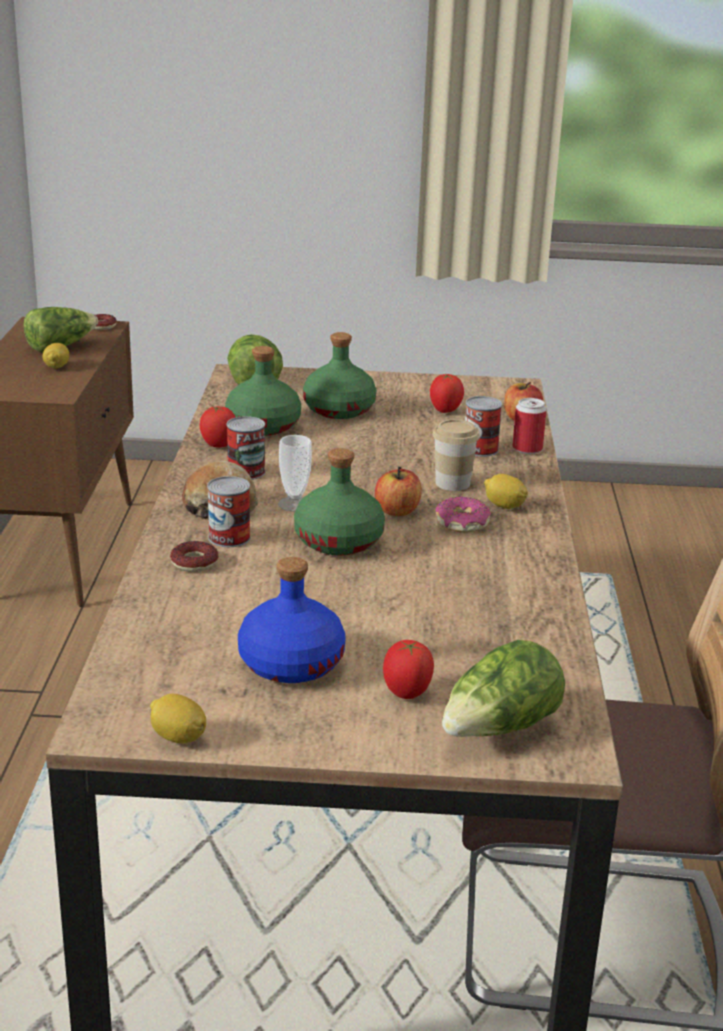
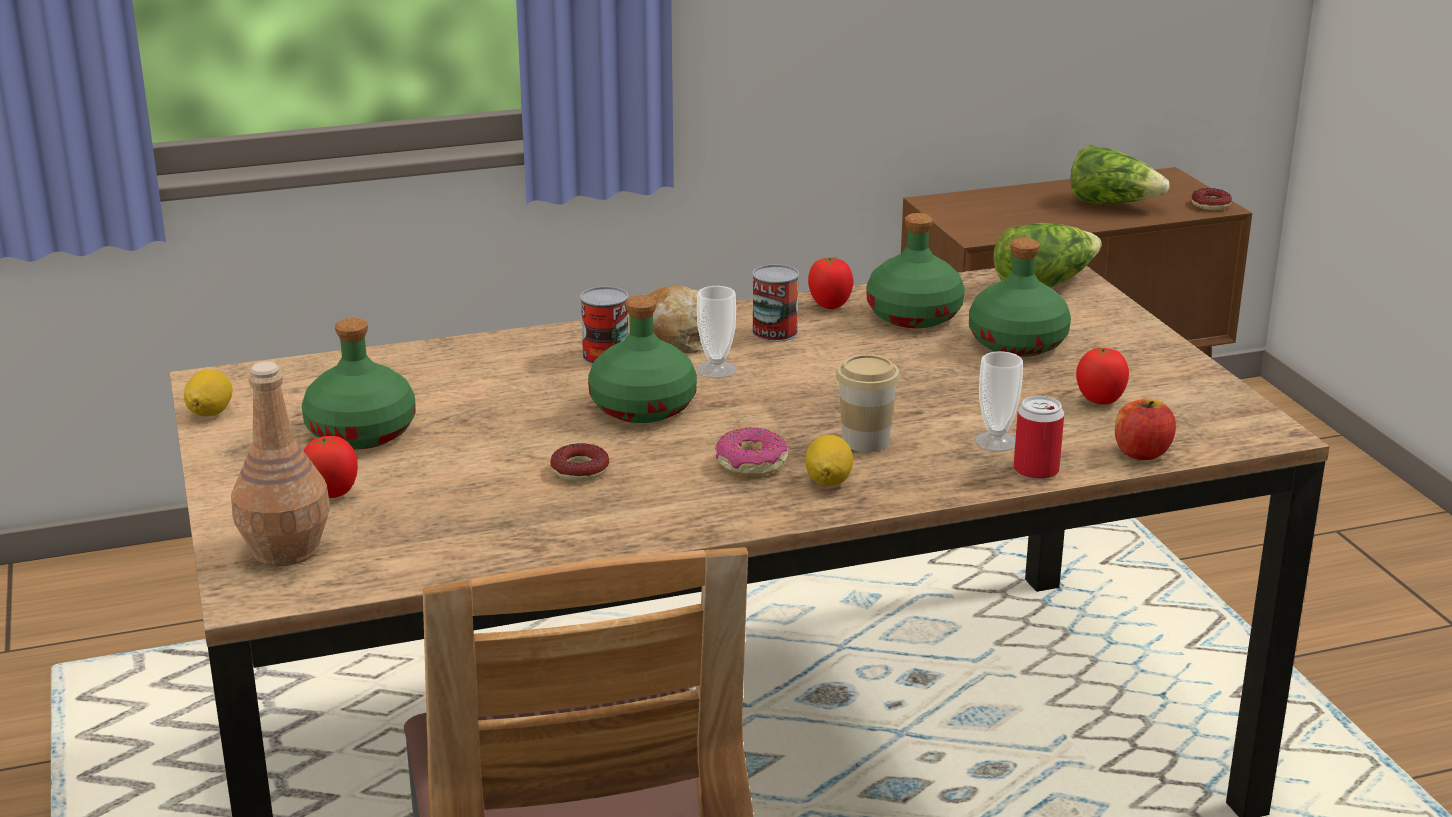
camera: 70 degrees right, 0 degrees up
(56, 367) = (1052, 216): lemon -> none
(194, 563) = (536, 353): donut -> donut (580, 470)
(290, 663) = (362, 432): blue bottle -> green bottle
(397, 511) = (751, 423): apple -> none
(480, 449) = (996, 442): can -> cup
(500, 729) = (286, 550): lettuce -> brown bottle

